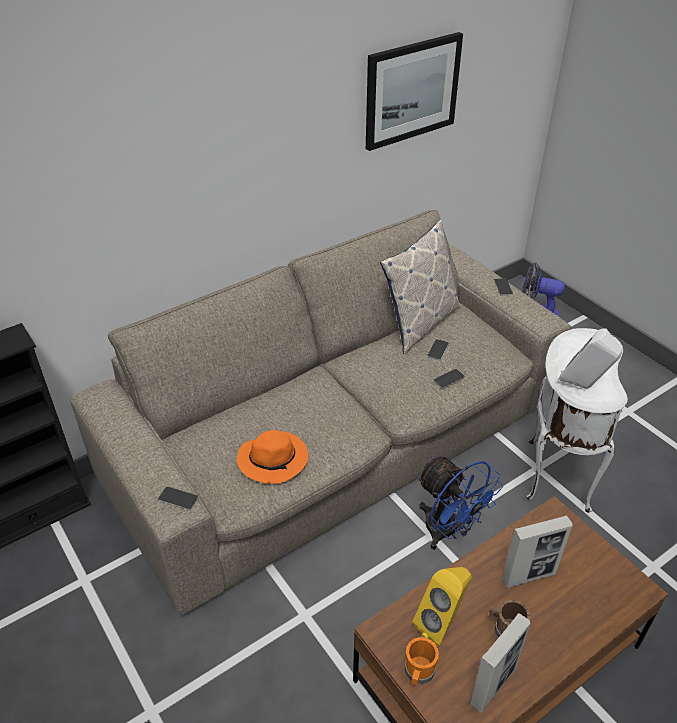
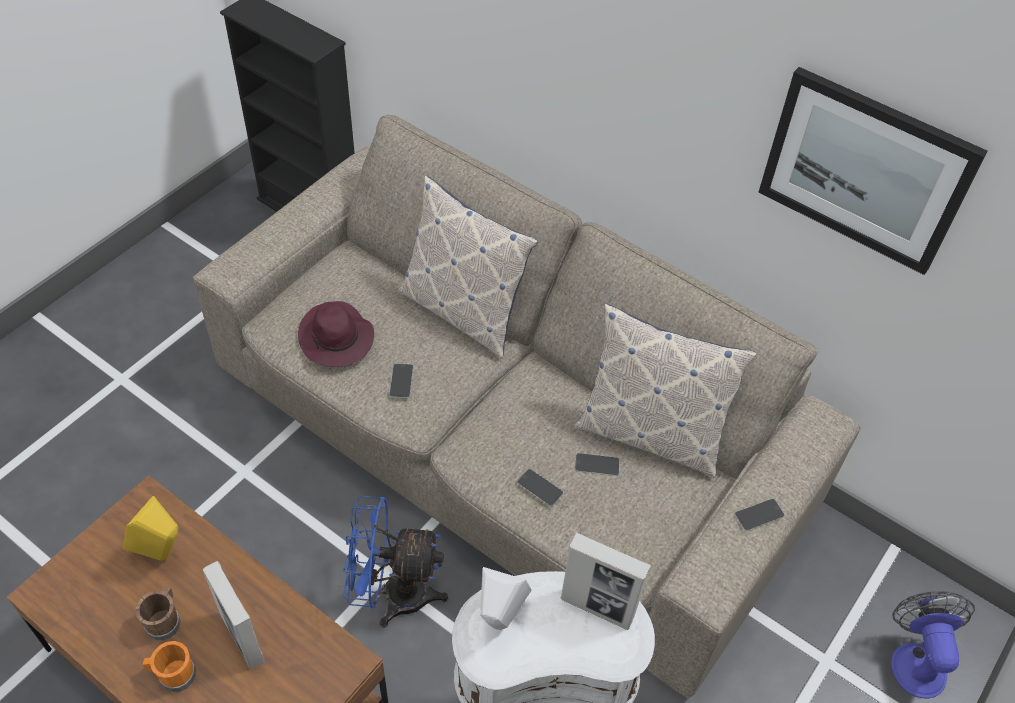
camera: 70 degrees right, 10 degrees up
(178, 498) = (241, 268): phone -> phone (401, 381)
(274, 460) = (337, 339): orange hat -> purple hat
(278, 385) = (463, 312): none -> pillow
(418, 673) = (102, 542): orange mug -> orange mug (173, 675)
(448, 532) = (393, 594): blue fan -> blue fan turned 60 degrees clockwise
(492, 686) = (93, 616): picture frame -> picture frame (597, 608)

